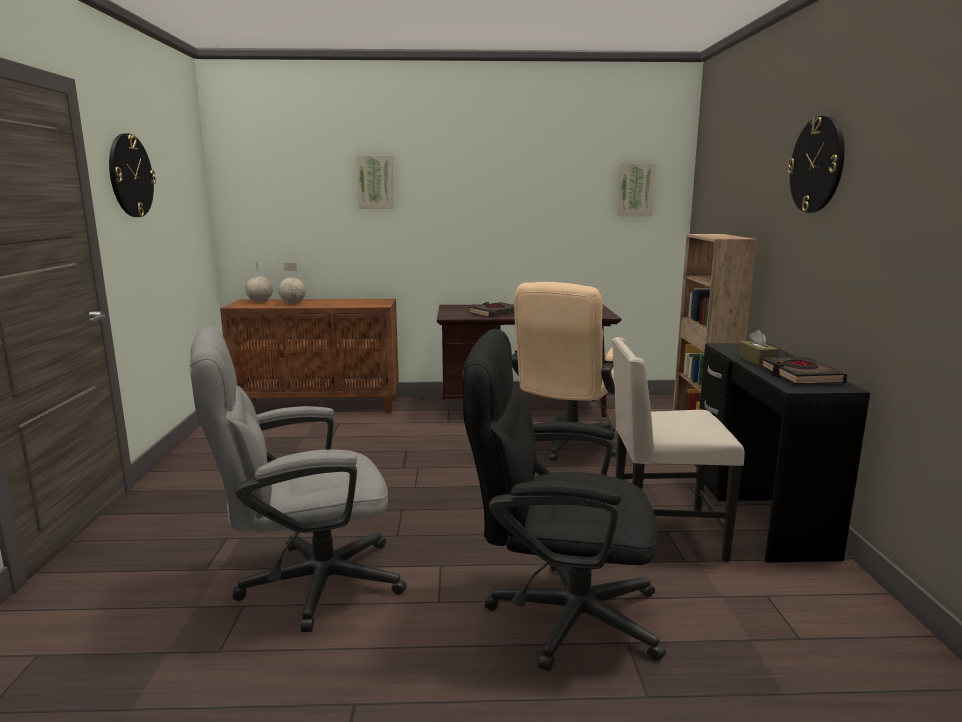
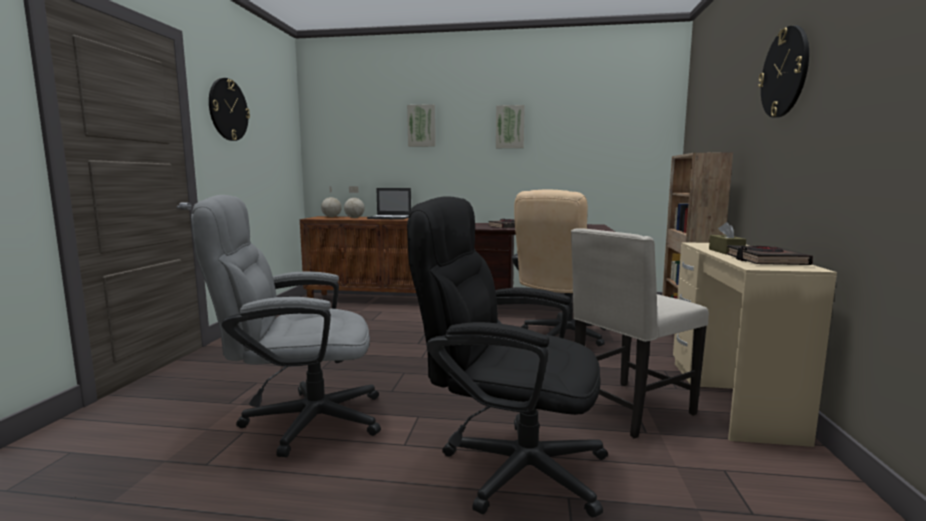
camera: 10 degrees right, 5 degrees down
(340, 302) = (390, 218): none -> laptop
(635, 189) = (633, 129): picture -> picture (510, 127)
(662, 536) = (628, 410): beige chair -> beige chair turned 45 degrees counterclockwise
(759, 512) = (731, 398): black desk -> beige desk

